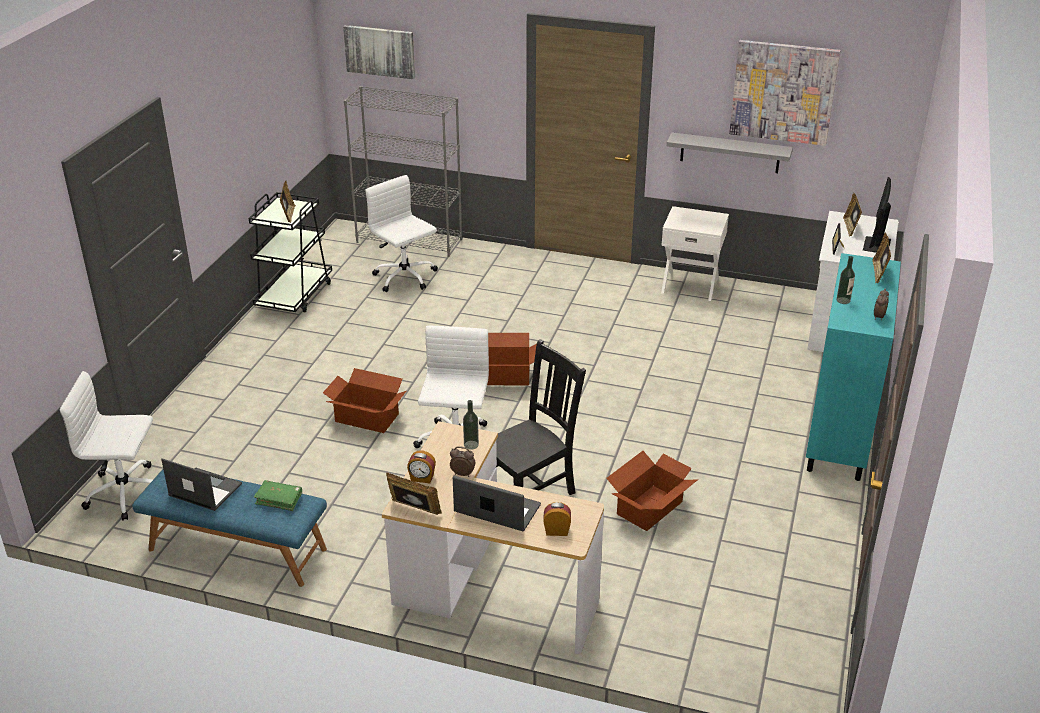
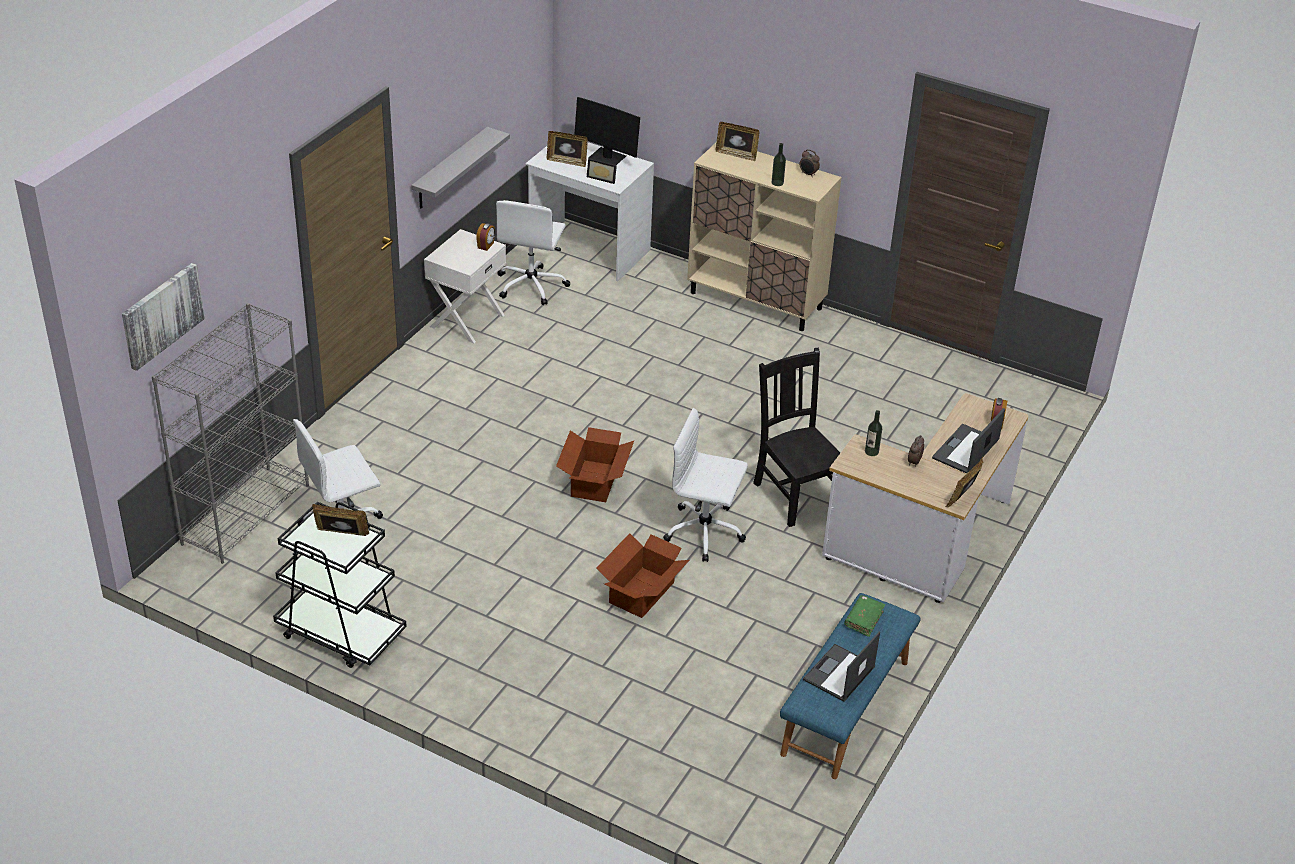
camera: 80 degrees left, 5 degrees up
(126, 492) = (731, 800): white office chair -> white office chair (531, 285)
(422, 478) = (917, 487): alarm clock -> alarm clock (486, 245)
(650, 508) = (834, 427): cardboard box -> none
(783, 92) = (476, 79): picture -> none
(839, 435) = (756, 301): turquoise cabinet -> beige cabinet

